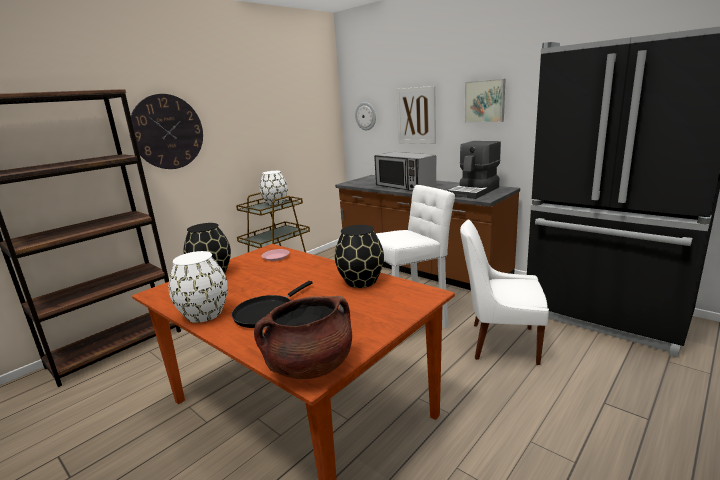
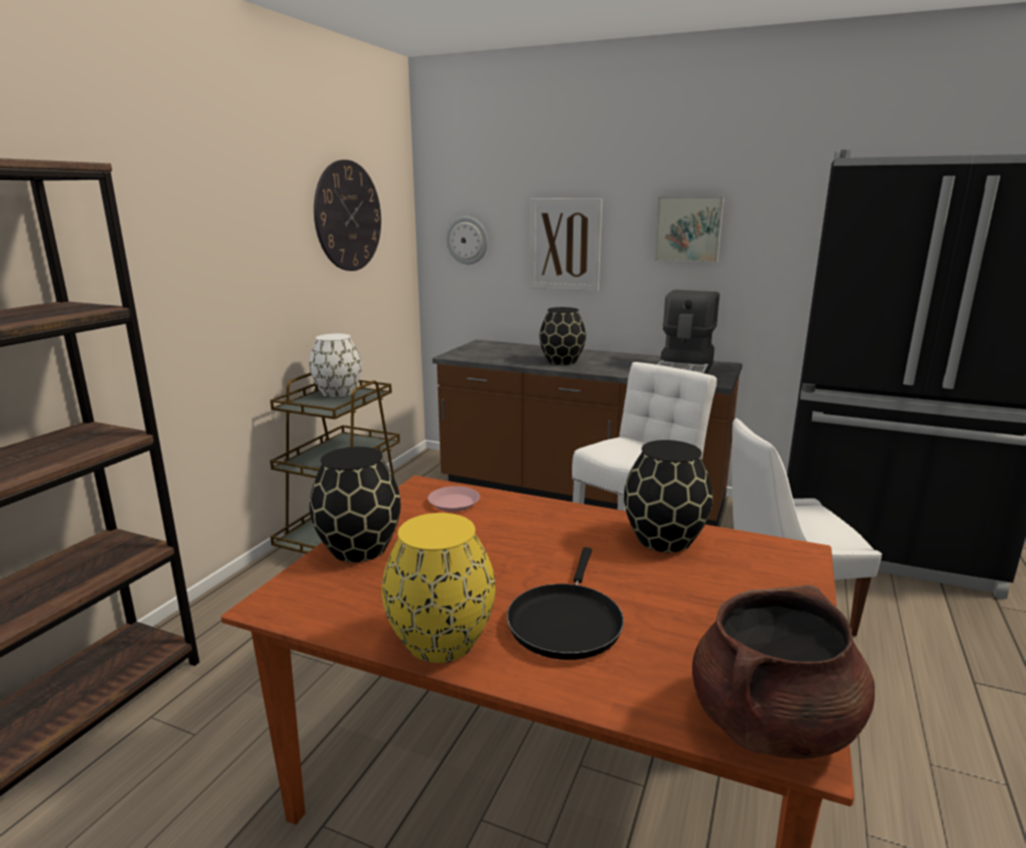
camera: 20 degrees left, 0 degrees up
(167, 132) = (151, 256): wall clock -> wall clock (348, 216)
(203, 314) = (440, 642): white vase -> yellow vase
(405, 186) = (562, 361): microwave -> black vase

